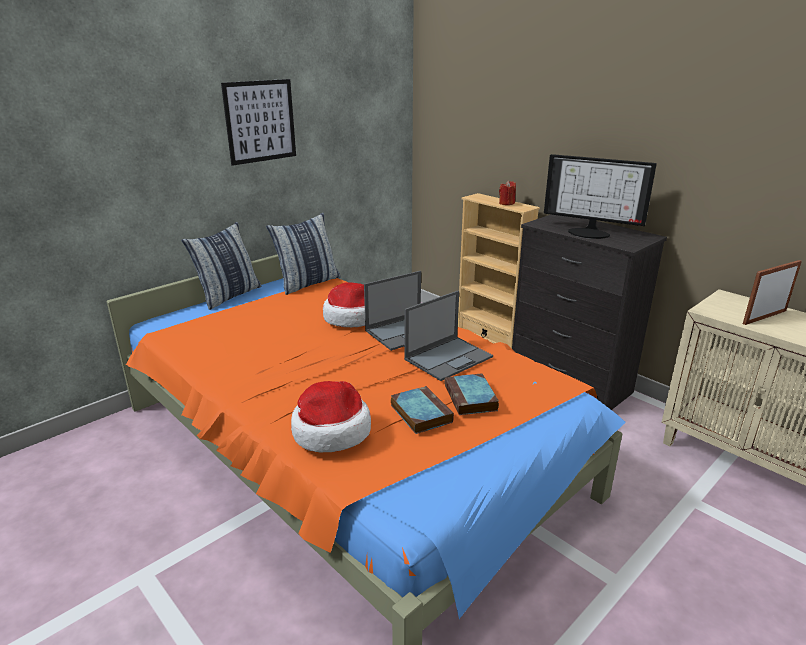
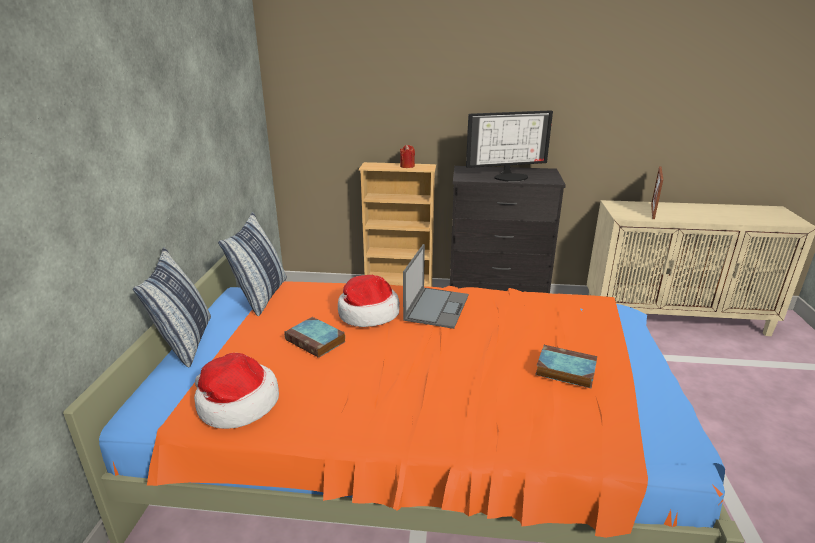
camera: 40 degrees left, 0 degrees up
(260, 121) = (165, 114): picture -> none
(330, 431) = (535, 423): hat -> hat (236, 404)
(449, 358) = (504, 315): laptop -> none
(471, 399) = (574, 340): book -> book (316, 341)

